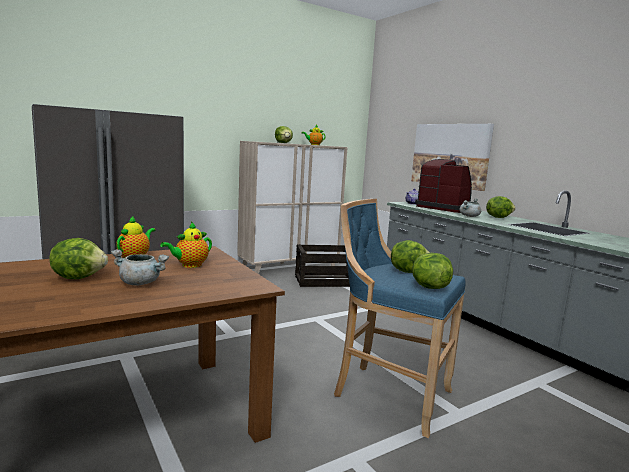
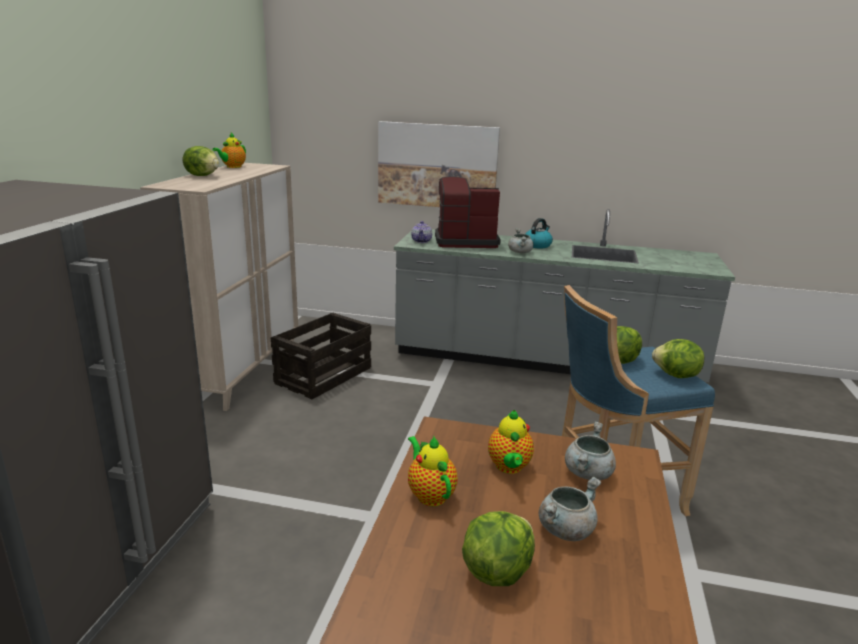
camera: 45 degrees left, 10 degrees up
(215, 280) = (588, 474): none -> grey cooking pot
(498, 217) = (537, 245): lettuce -> kettle

